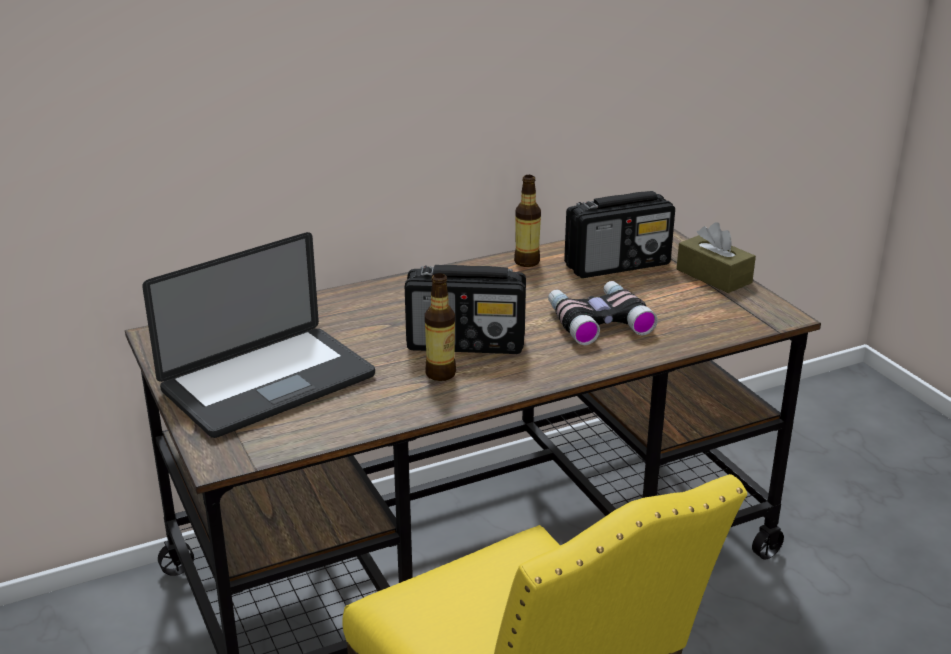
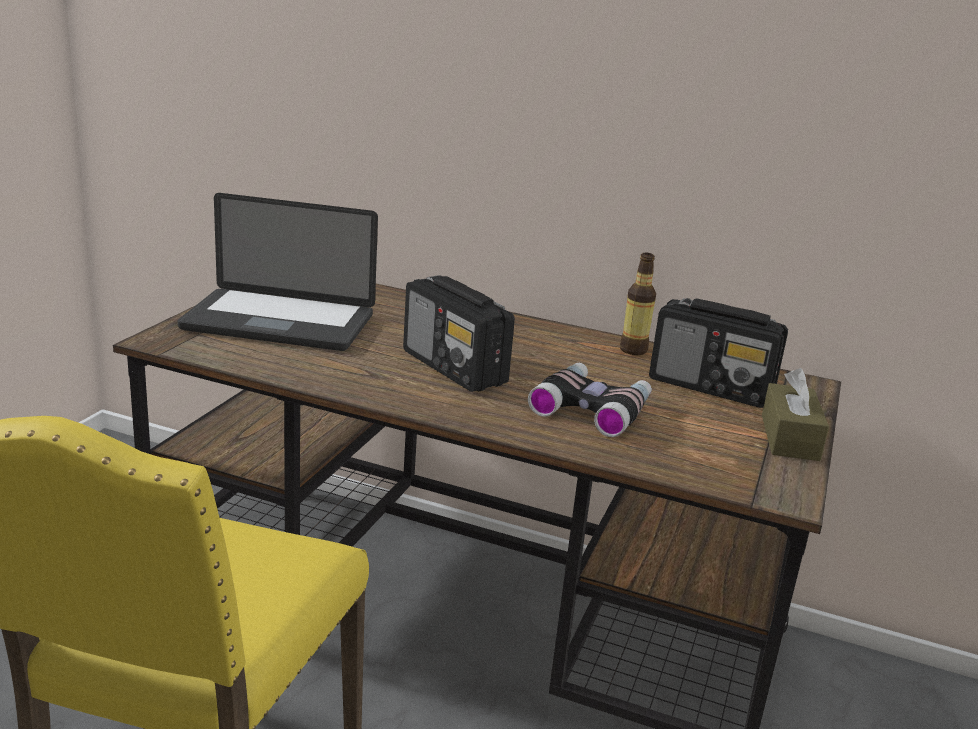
camera: 45 degrees right, 5 degrees down
(440, 374) = (389, 373): bottle -> none

